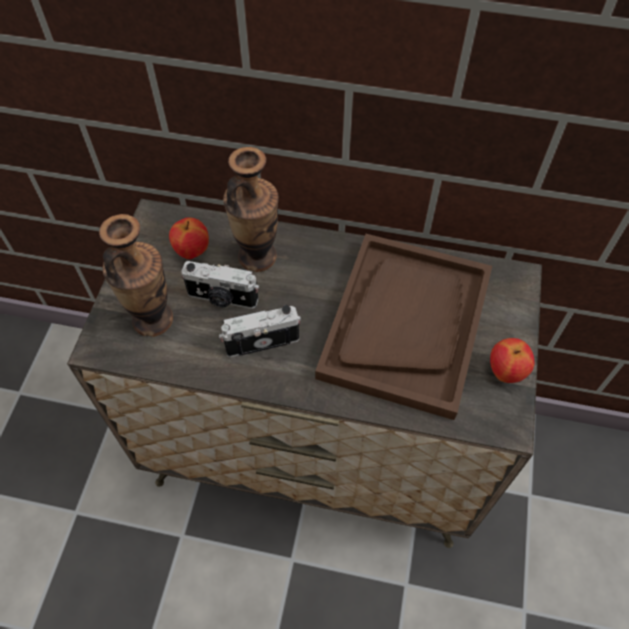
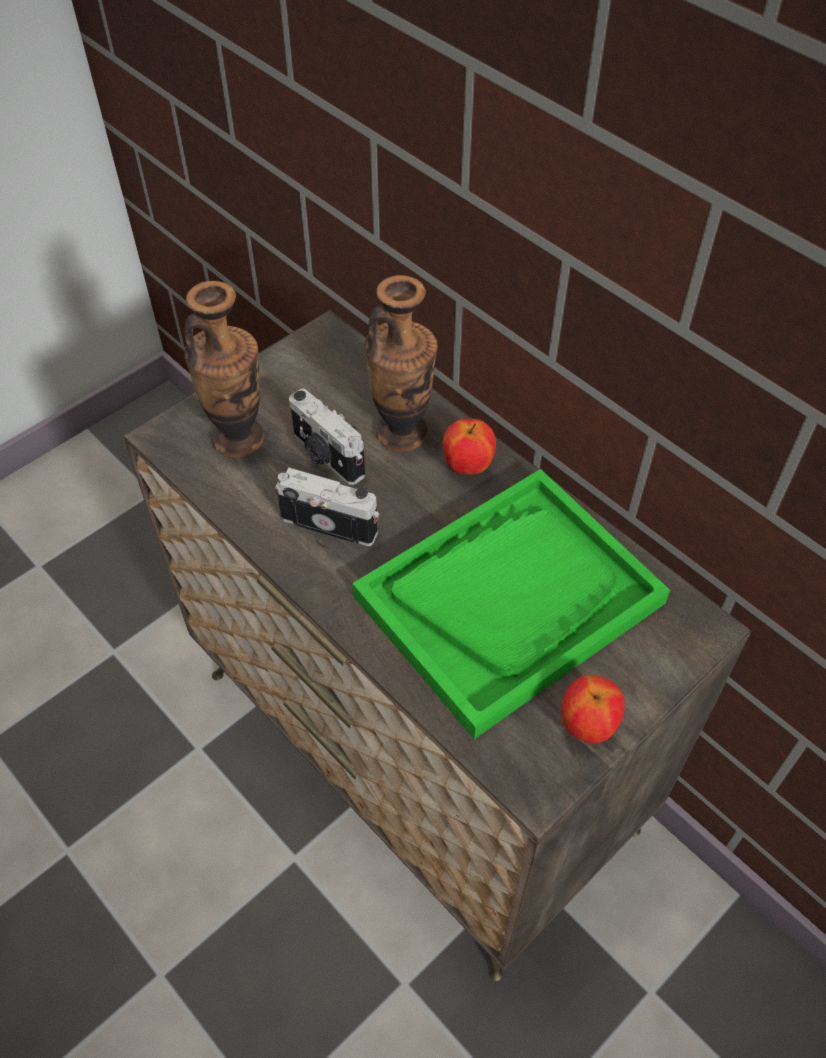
camera: 35 degrees right, 5 degrees down
(192, 251) = (336, 391): apple -> apple (467, 466)
(405, 324) = (509, 599): brown tray -> green tray

